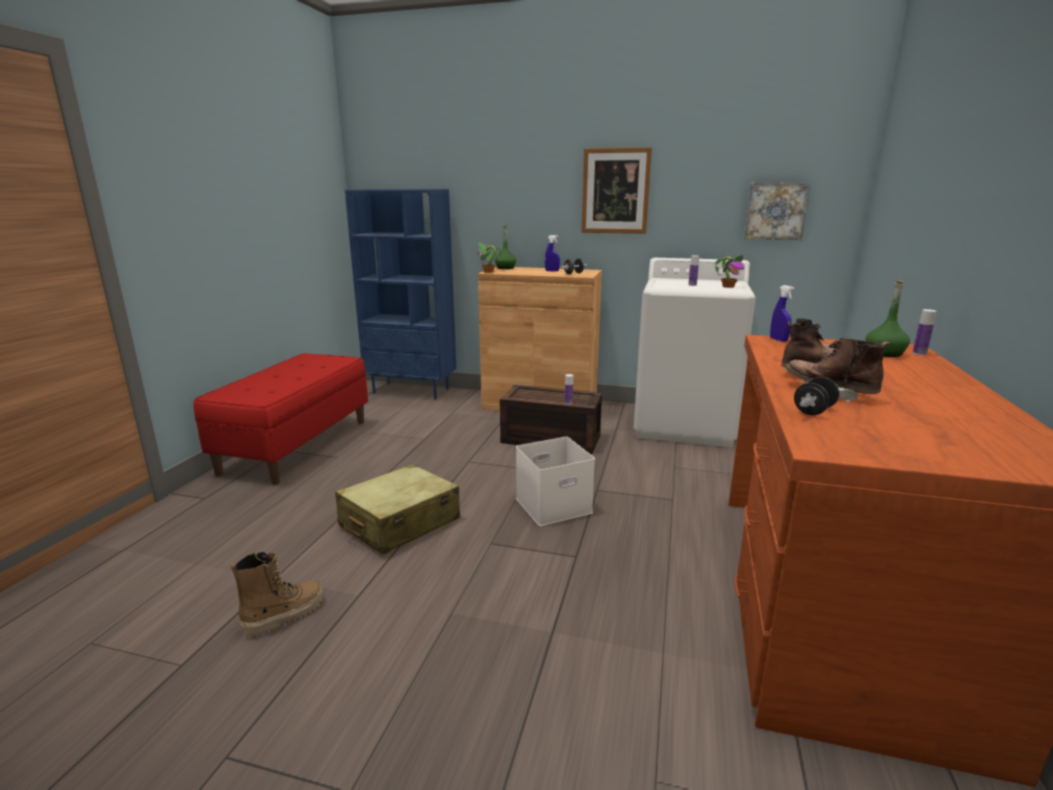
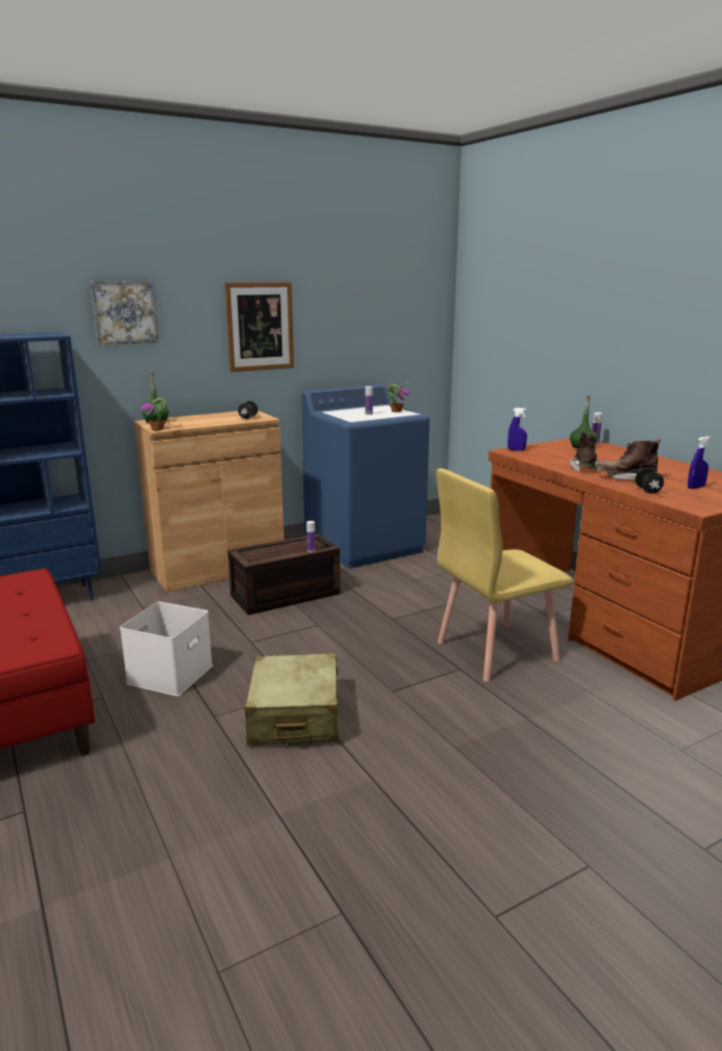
camera: 45 degrees left, 0 degrees up
(285, 616) = (348, 828): boot -> none
(552, 271) = (217, 418): blue spray bottle -> blue spray bottle (696, 487)
(554, 504) = (383, 643): white storage box -> white storage box (170, 673)
(638, 559) = (495, 651): none -> yellow chair
(684, 425) = (365, 545): white washing machine -> blue washing machine
(775, 211) = (394, 339): picture -> picture (124, 312)

